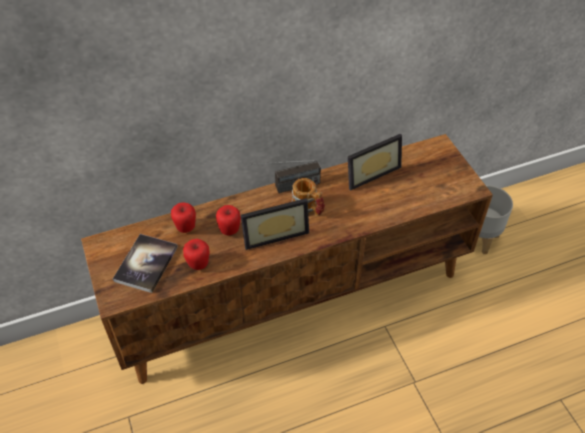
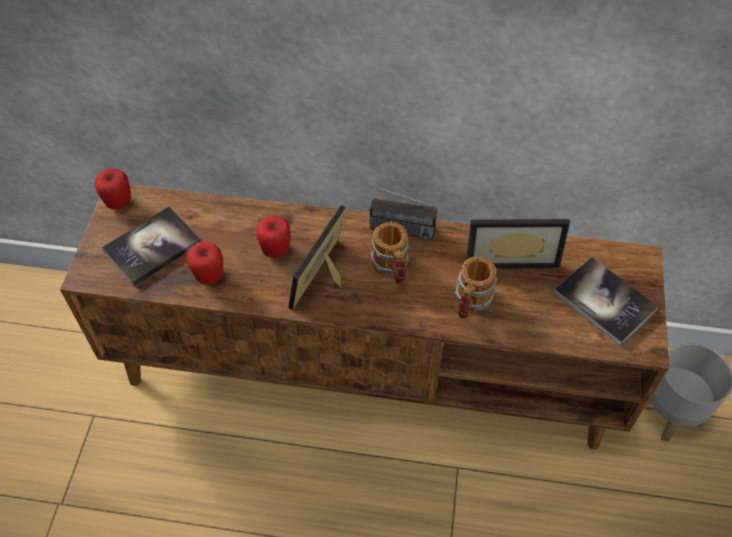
camera: 30 degrees right, 5 degrees up
(185, 227) = (228, 222): apple -> apple (119, 203)
(274, 232) = (327, 279): picture frame -> picture frame turned 105 degrees clockwise
(366, 208) = (470, 303): none -> mug
(437, 175) = (604, 301): none -> book

